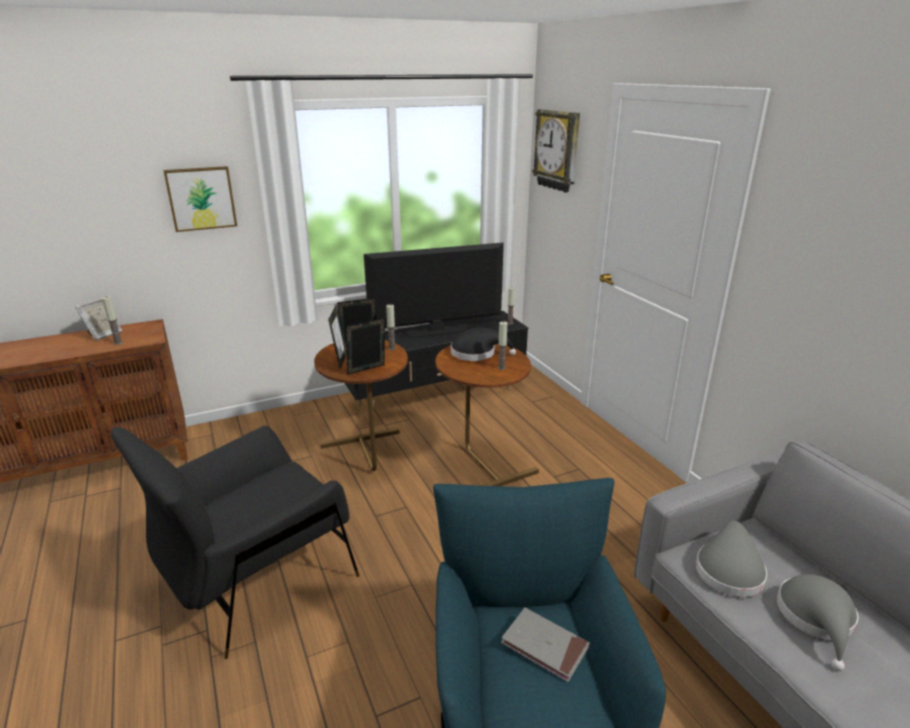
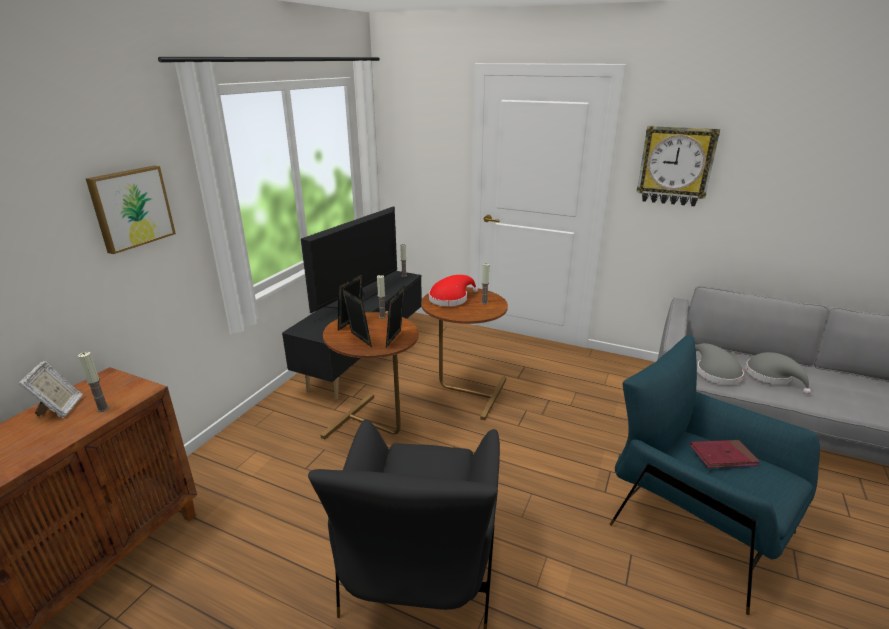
camera: 40 degrees left, 0 degrees up
(477, 353) = (451, 299): black hat -> red hat
(544, 646) = (723, 456): grey book -> red book
(558, 150) = (413, 122): wall clock -> wall clock (675, 166)

